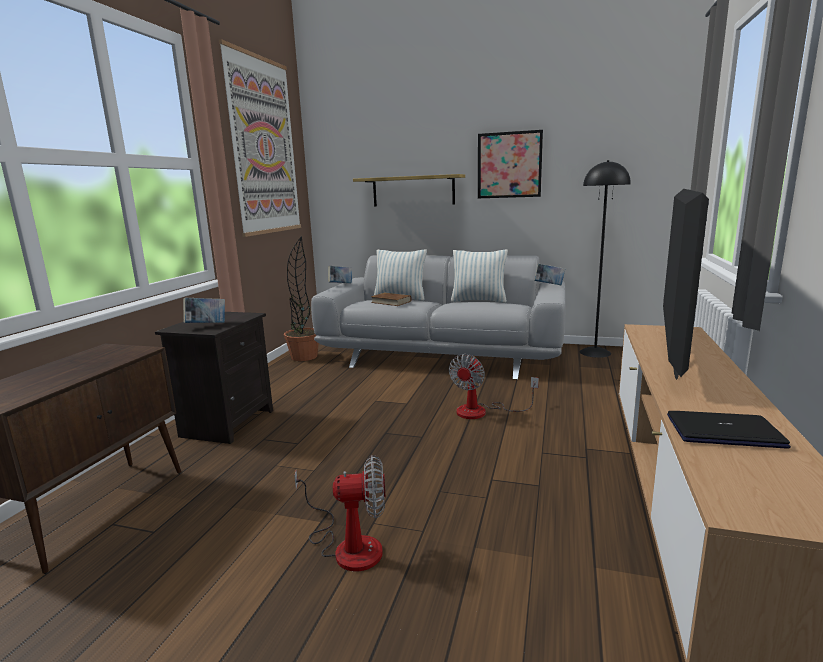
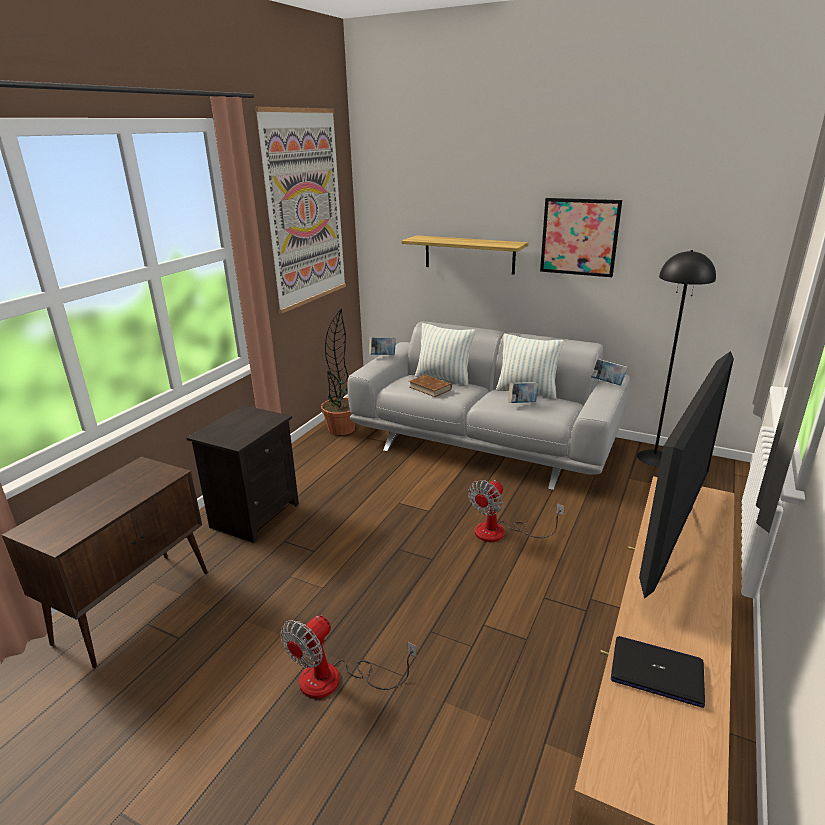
camera: 10 degrees right, 10 degrees up
(206, 325) = (233, 432): book -> book (522, 404)
(348, 545) = (335, 680): fan -> fan turned 120 degrees clockwise

